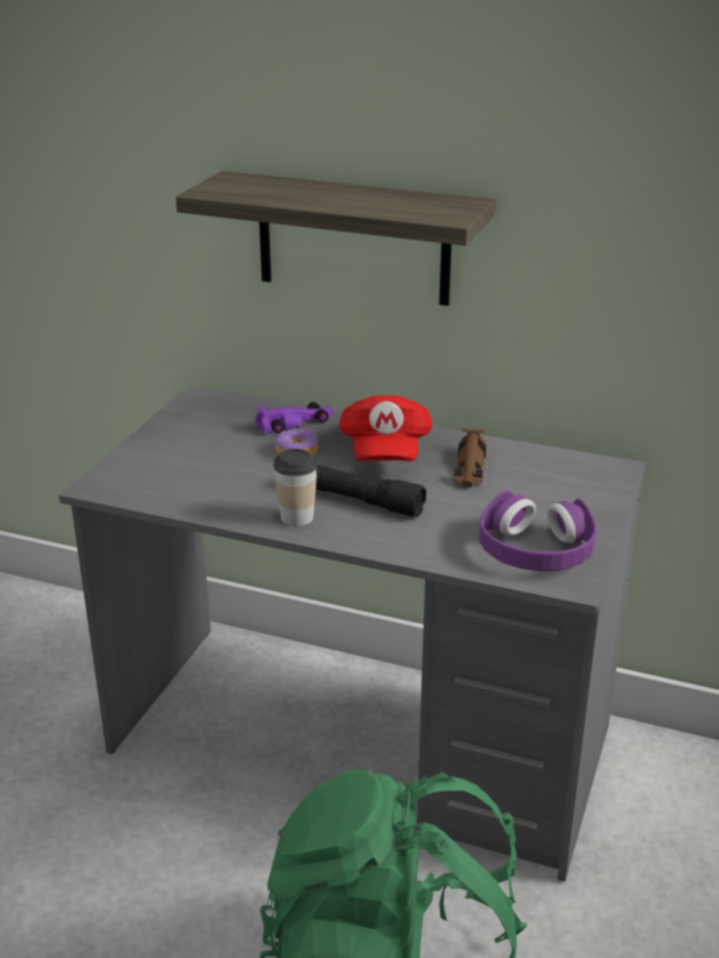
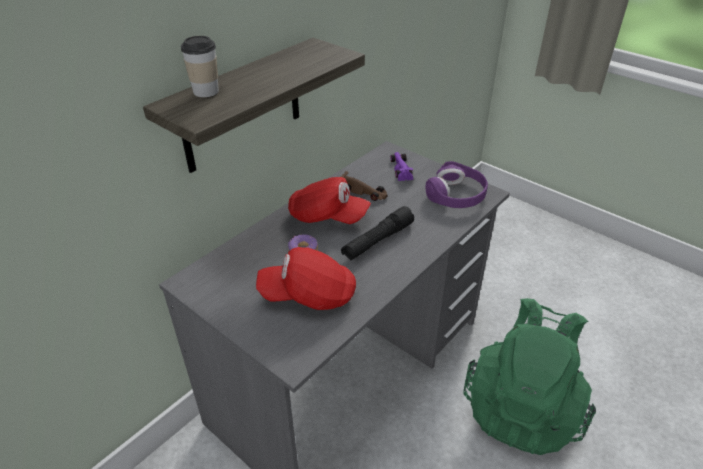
camera: 70 degrees left, 10 degrees up
(214, 472) = (309, 294): none -> red cap
(296, 422) = (262, 243): purple toy car -> purple toy car (400, 168)
(297, 517) = (387, 269): cup -> cup (206, 91)

